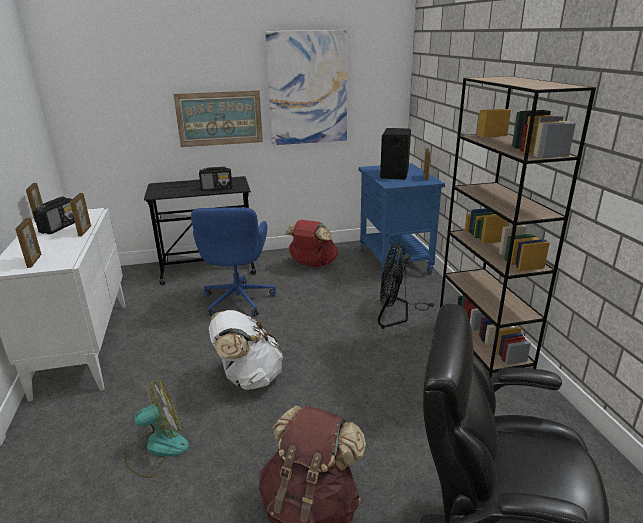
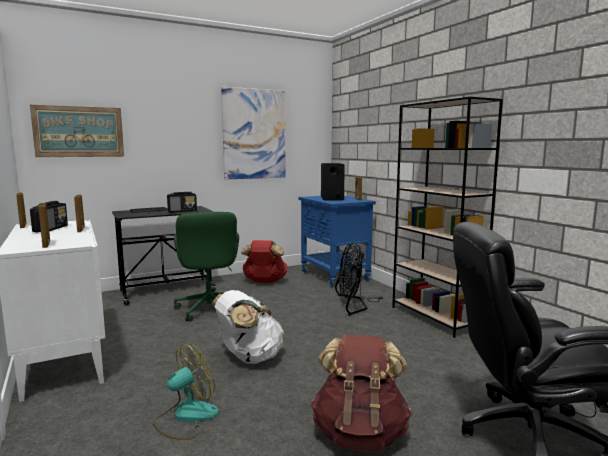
camera: 15 degrees left, 15 degrees down
(219, 118) = (180, 155): picture -> picture (79, 131)
(238, 300) = (209, 309): blue office chair -> green office chair

